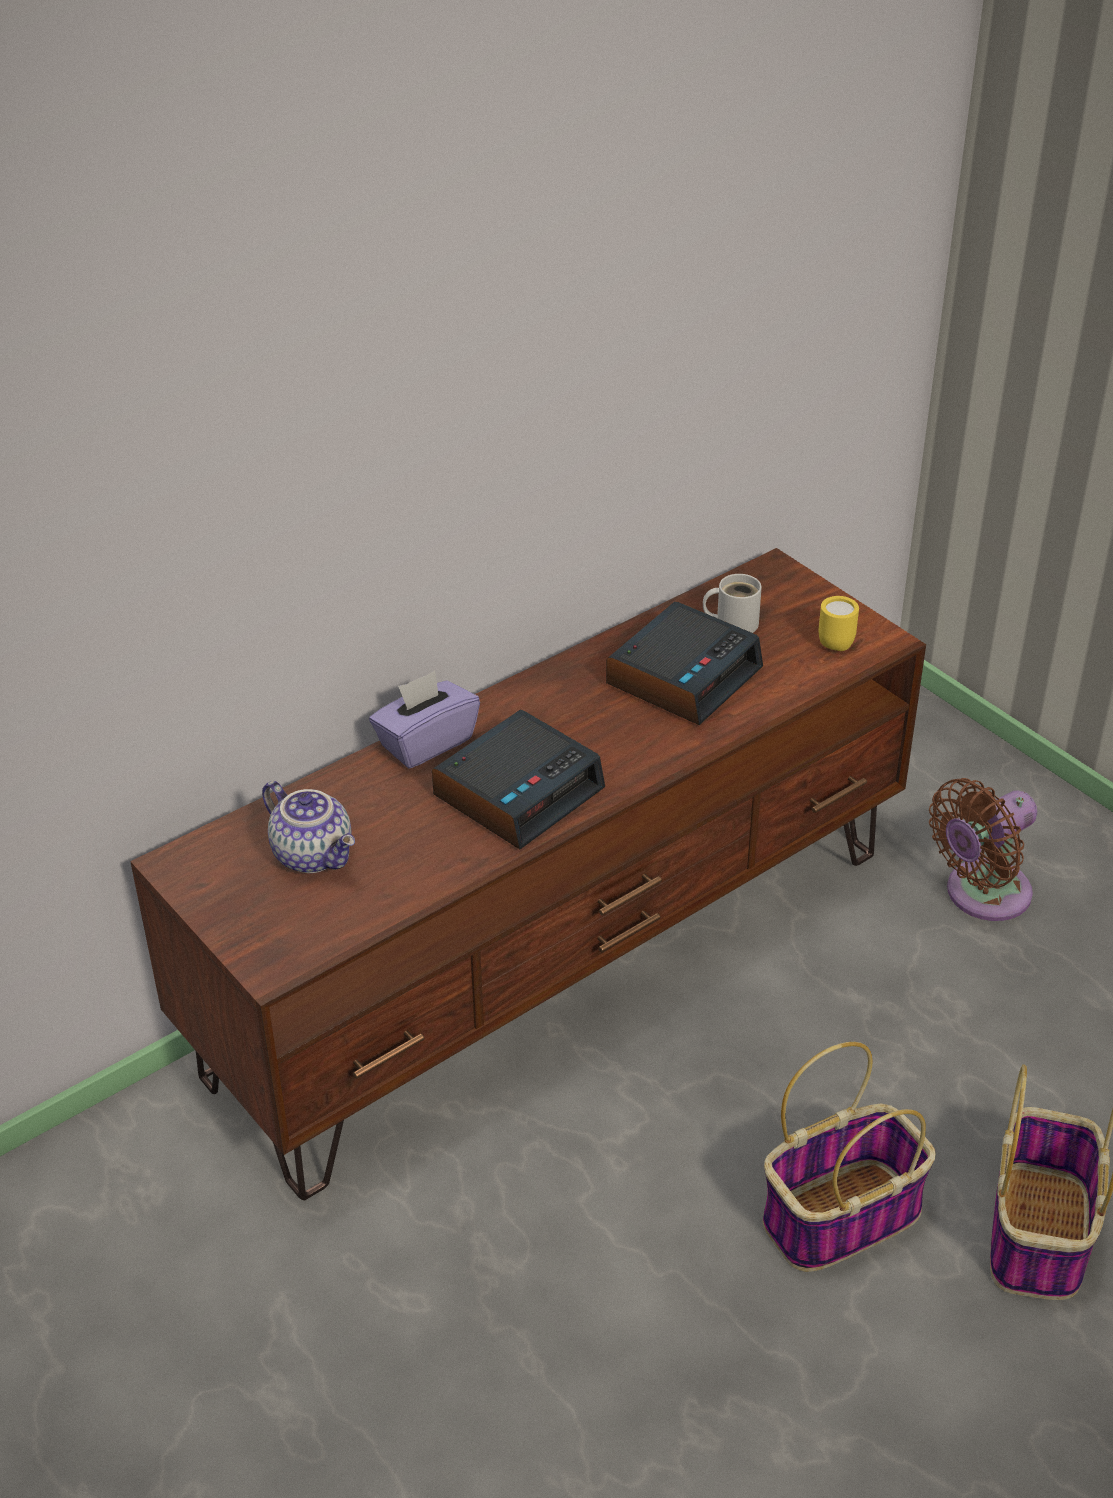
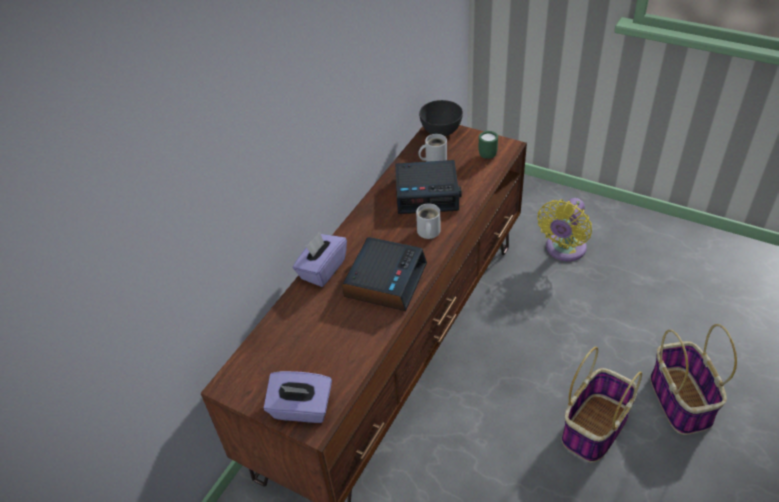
camera: 20 degrees left, 5 degrees up
(266, 936) = (301, 409): none -> purple tissue box
(314, 854) = (300, 352): teapot -> none
(640, 740) = (427, 232): none -> white mug
(683, 676) = (427, 193): alarm clock -> alarm clock turned 75 degrees clockwise
(779, 578) = (441, 131): none -> grey bowl
(837, 642) = (487, 154): yellow mug -> green mug
(981, 895) = (564, 250): brown fan -> yellow fan

